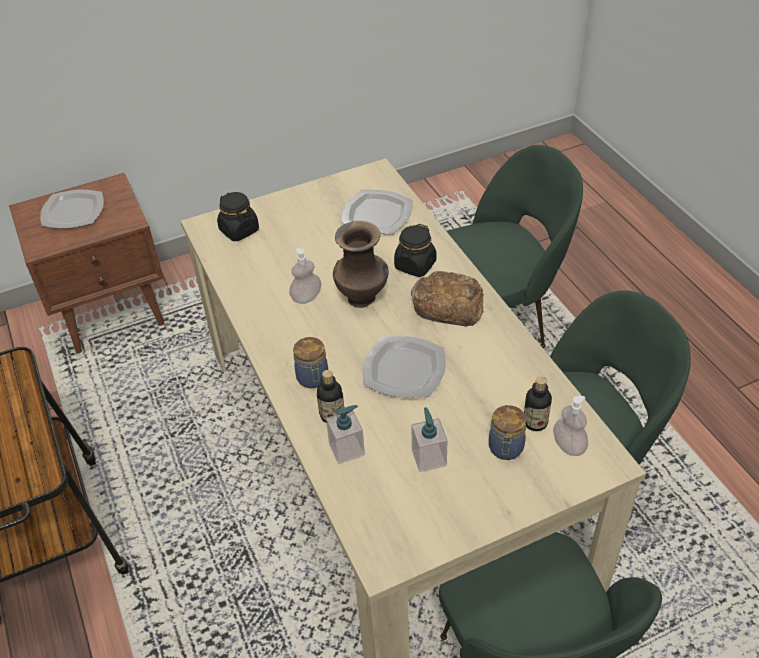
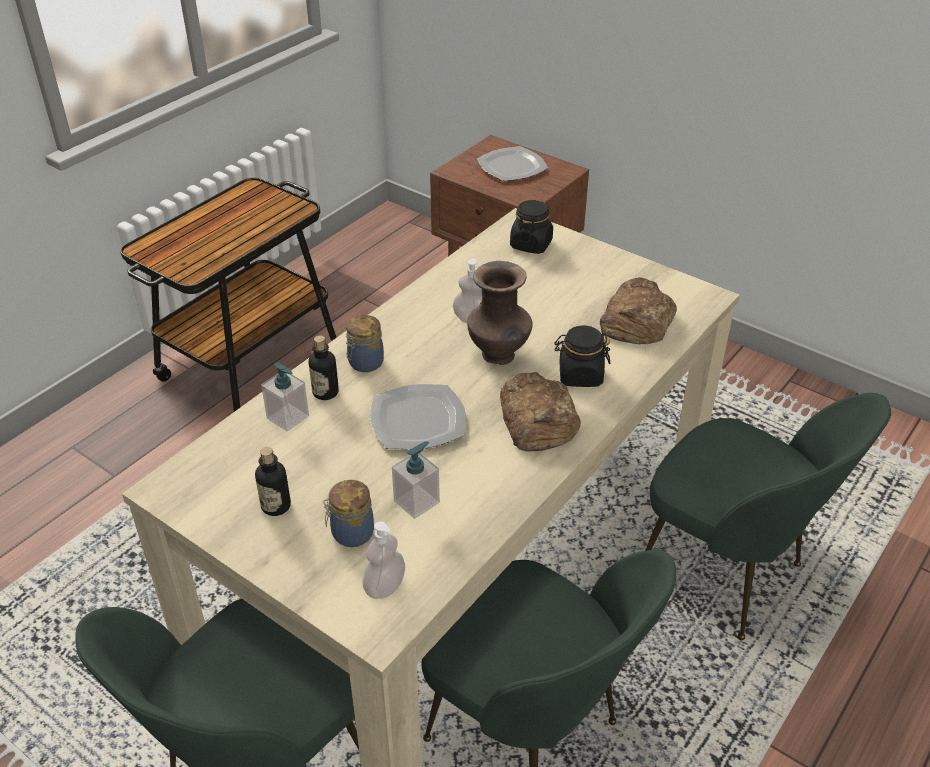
camera: 60 degrees right, 5 degrees down
(376, 215) = (636, 320): plate -> bread
(429, 457) = (307, 478): soap dispenser -> soap dispenser (417, 501)
(535, 422) = (404, 547): bottle -> bottle (276, 506)

